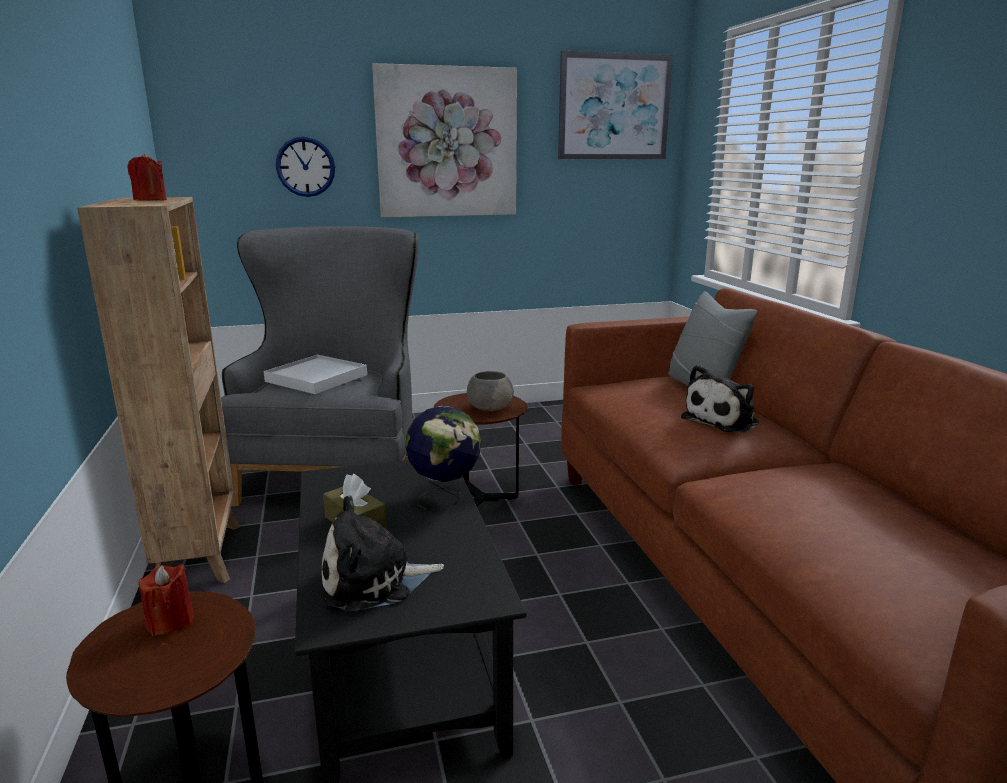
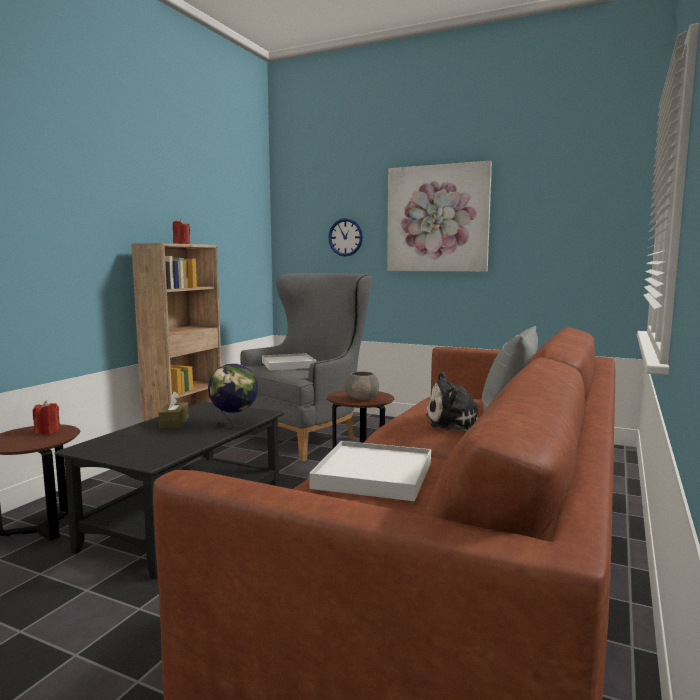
camera: 40 degrees right, 10 degrees down
(374, 581) = (129, 442): plush toy -> none
(614, 107) = (580, 184): picture -> none
(826, 511) = (374, 475): none -> white tray

